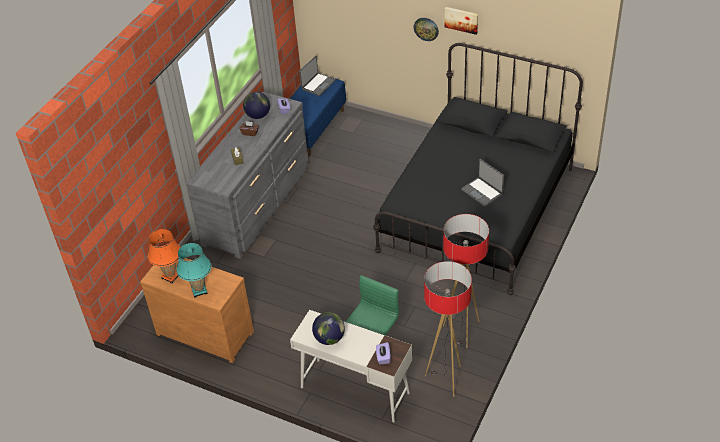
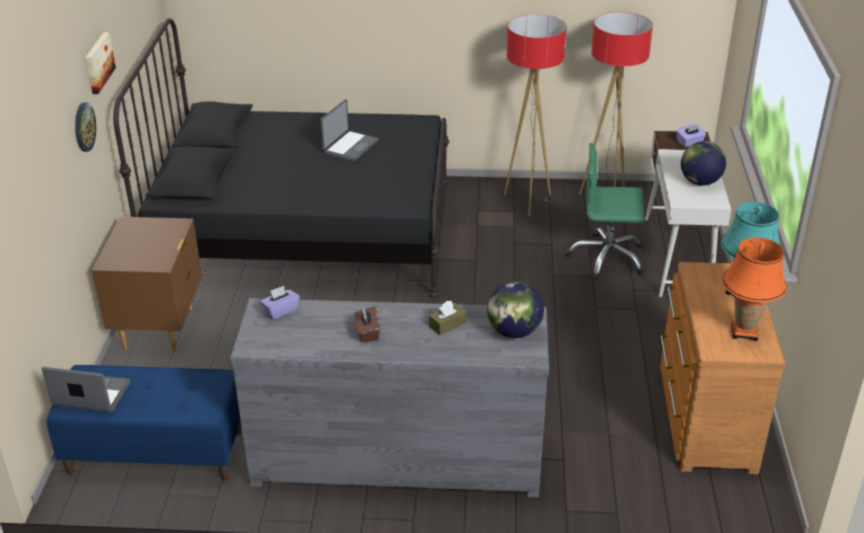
camera: 115 degrees left, 10 degrees down
(258, 115) = (311, 338): globe -> globe (514, 332)
(407, 138) = (160, 328): none -> brown nightstand

